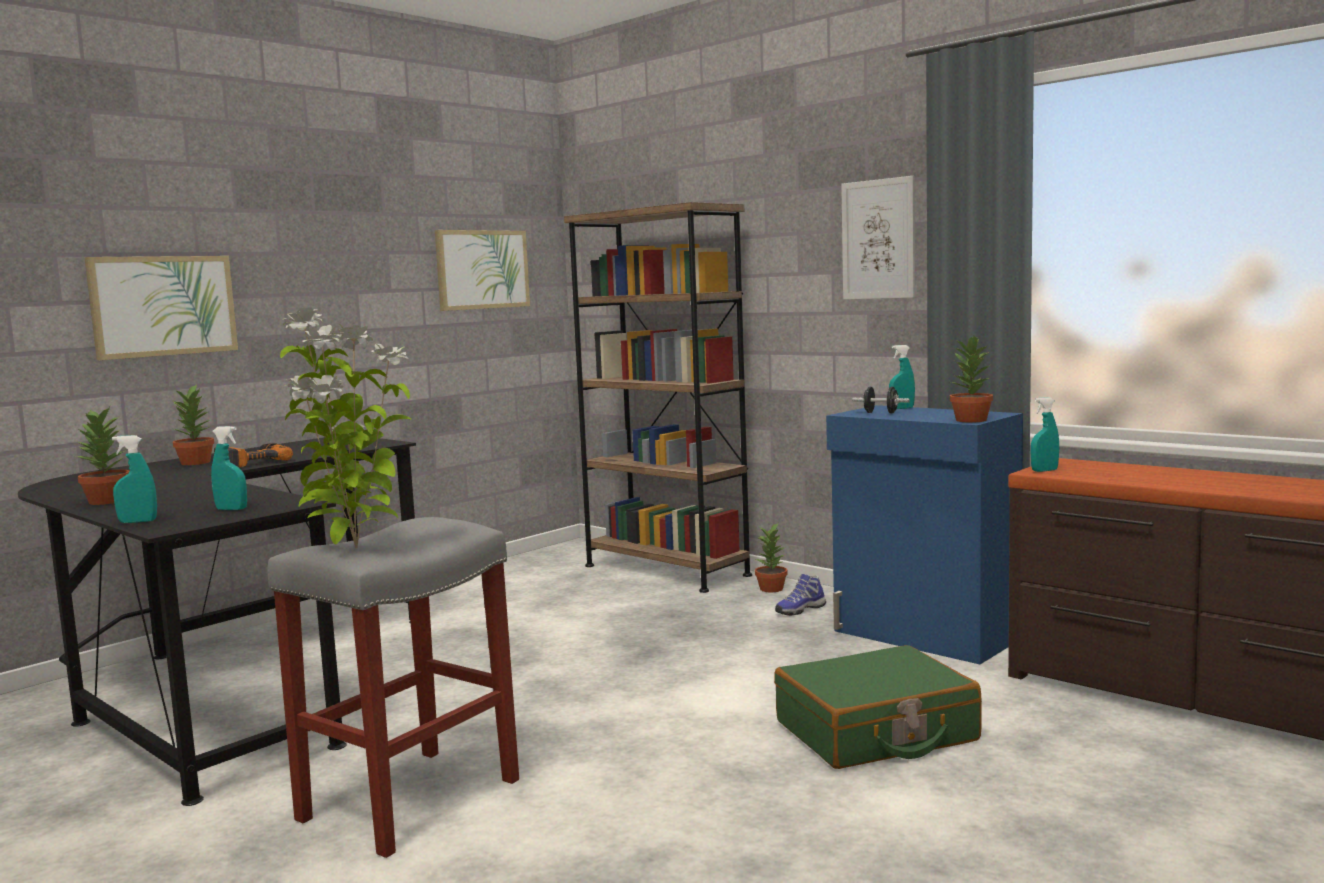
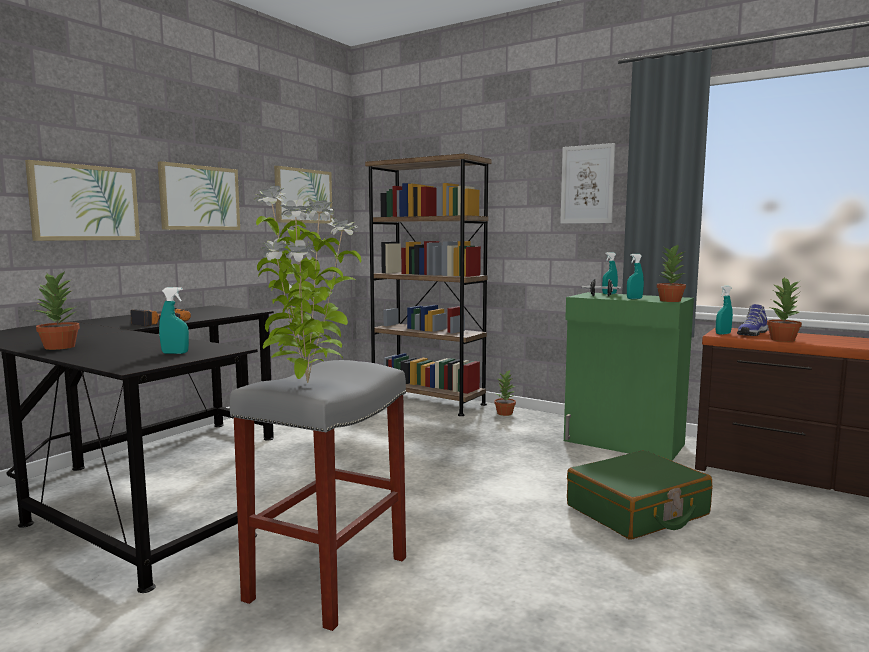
camera: 10 degrees left, 0 degrees up
(138, 521) = (101, 362): turquoise spray bottle -> turquoise spray bottle (634, 299)
(196, 462) = (112, 321): potted plant -> potted plant (783, 339)
(323, 286) = (200, 198): none -> picture
(799, 610) = (532, 427): shoe -> shoe (751, 334)
(924, 636) = (623, 443): blue cabinet -> green cabinet

